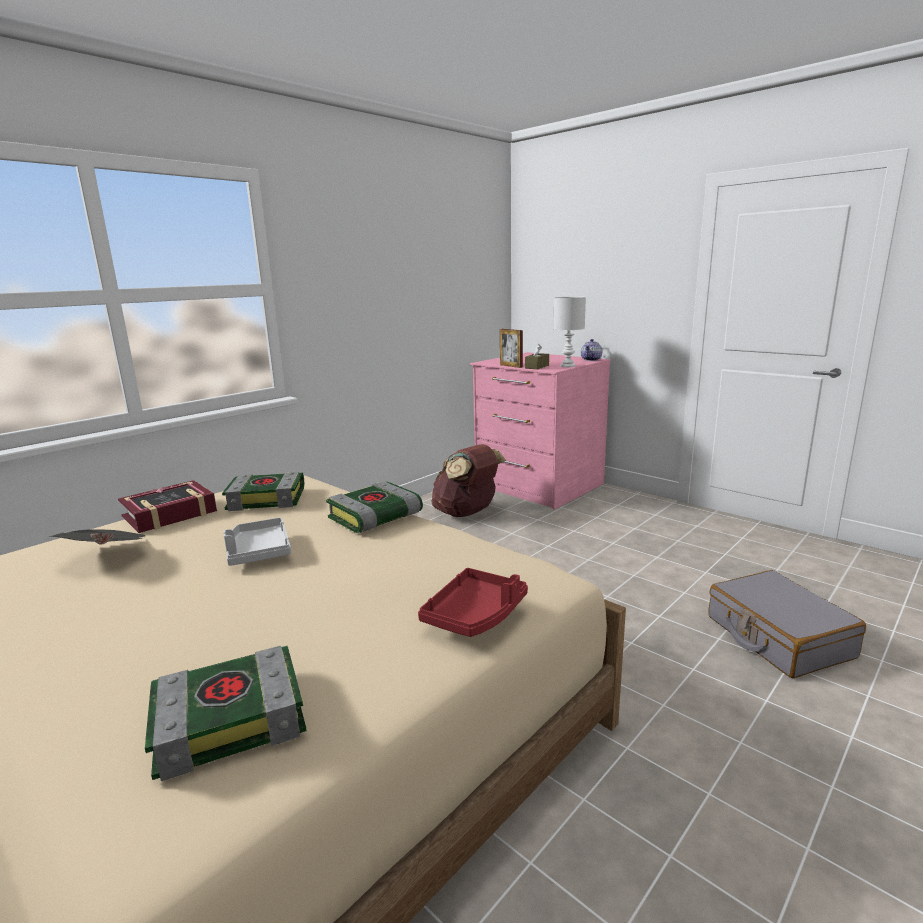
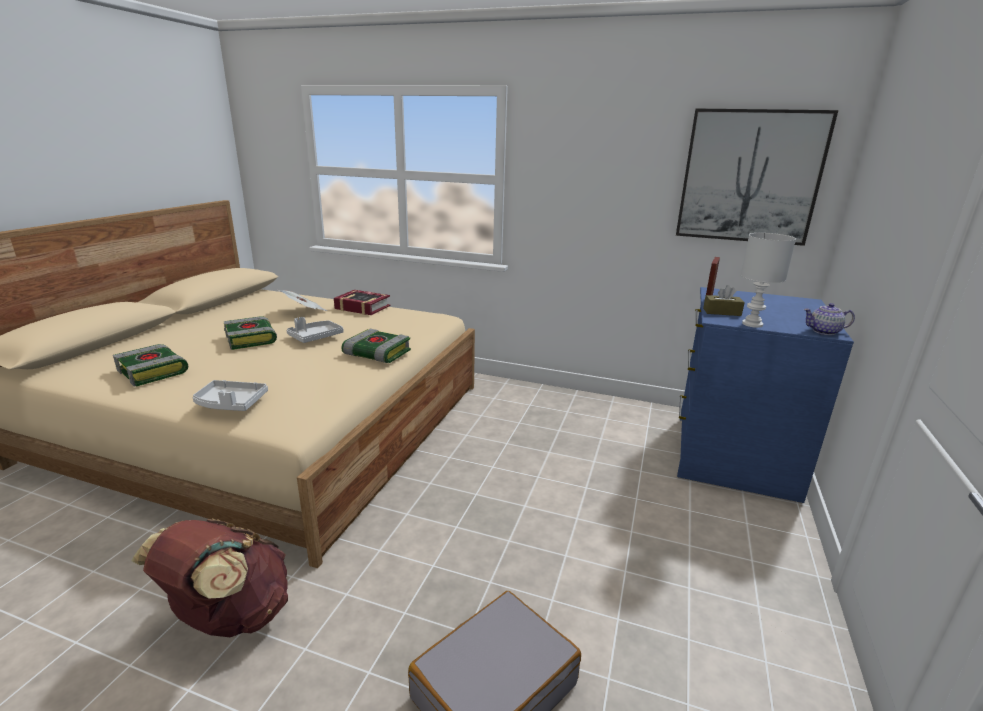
camera: 65 degrees right, 5 degrees up
(268, 499) = (395, 321): book -> book (252, 339)
(465, 266) = (750, 177): none -> picture
(466, 513) = (613, 428): brown backpack -> brown backpack (230, 617)
(475, 614) = (231, 403): red tray -> grey tray
(538, 485) = (731, 455): pink dresser -> blue dresser

